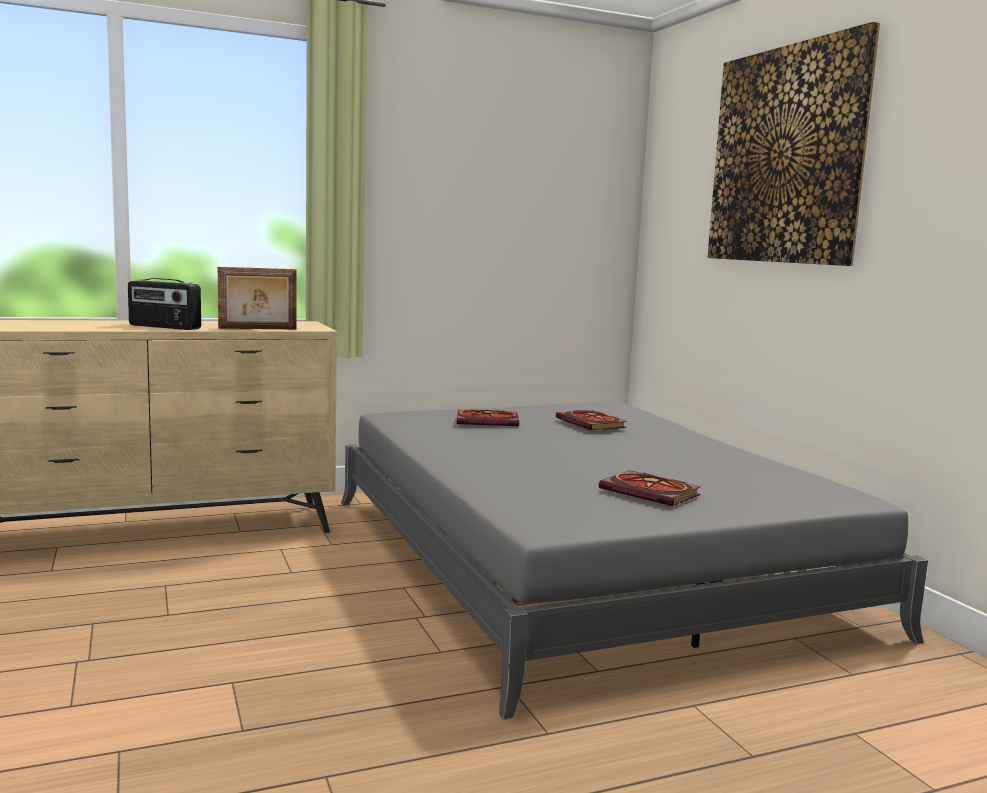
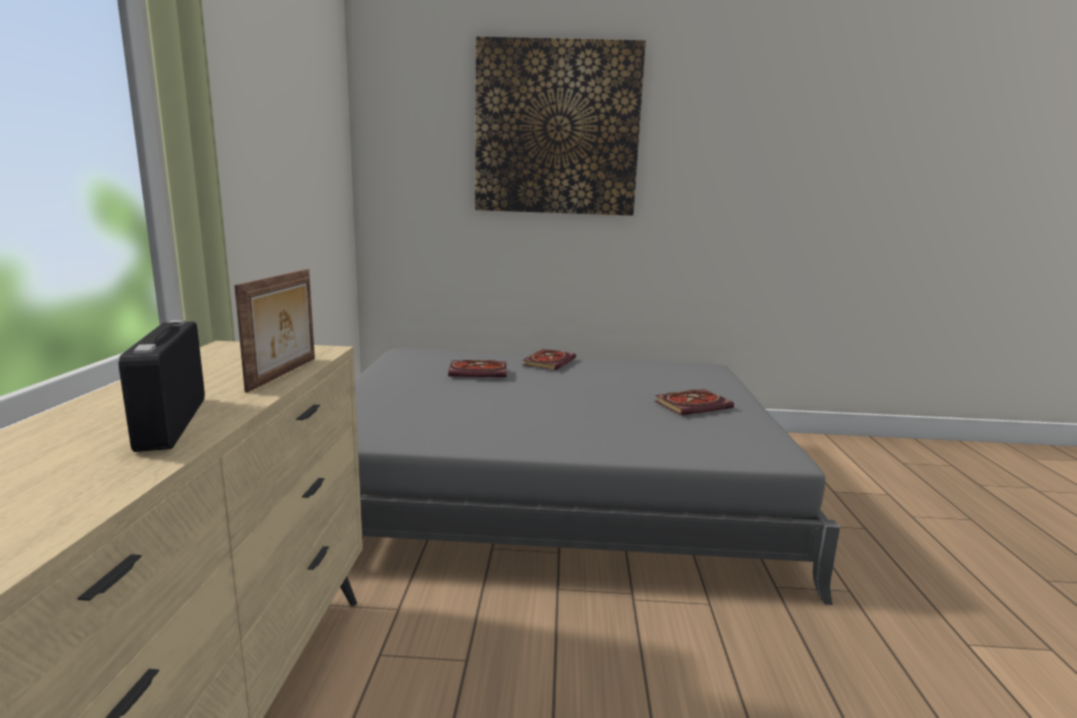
camera: 65 degrees left, 5 degrees up
(164, 327) = (170, 423): radio -> radio turned 120 degrees clockwise
(489, 421) = (420, 400): book -> book (548, 361)

